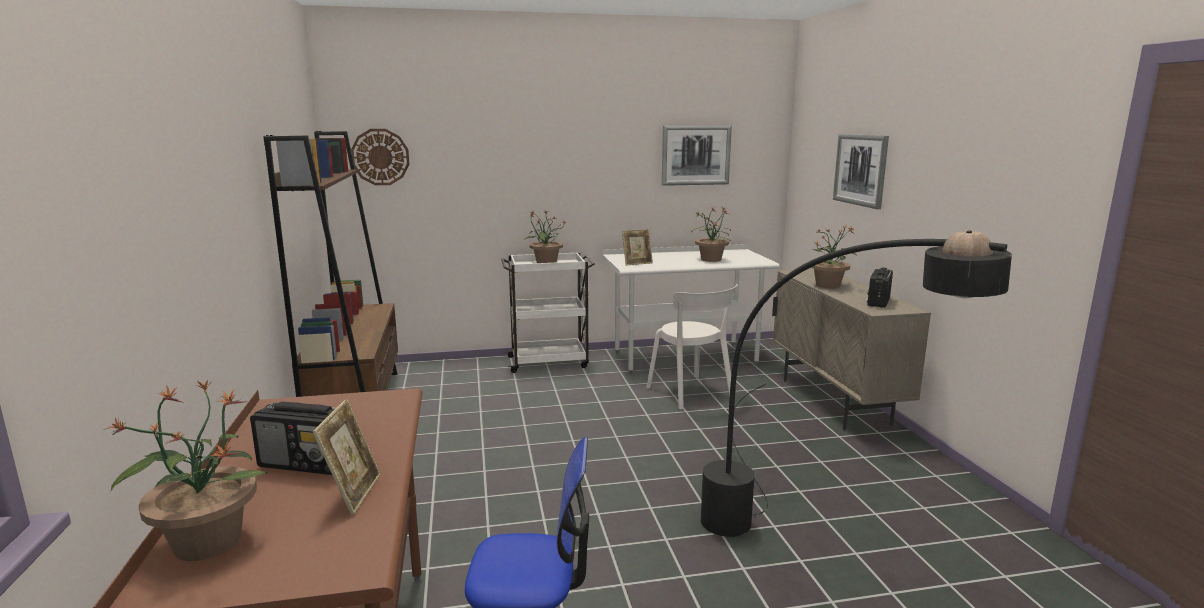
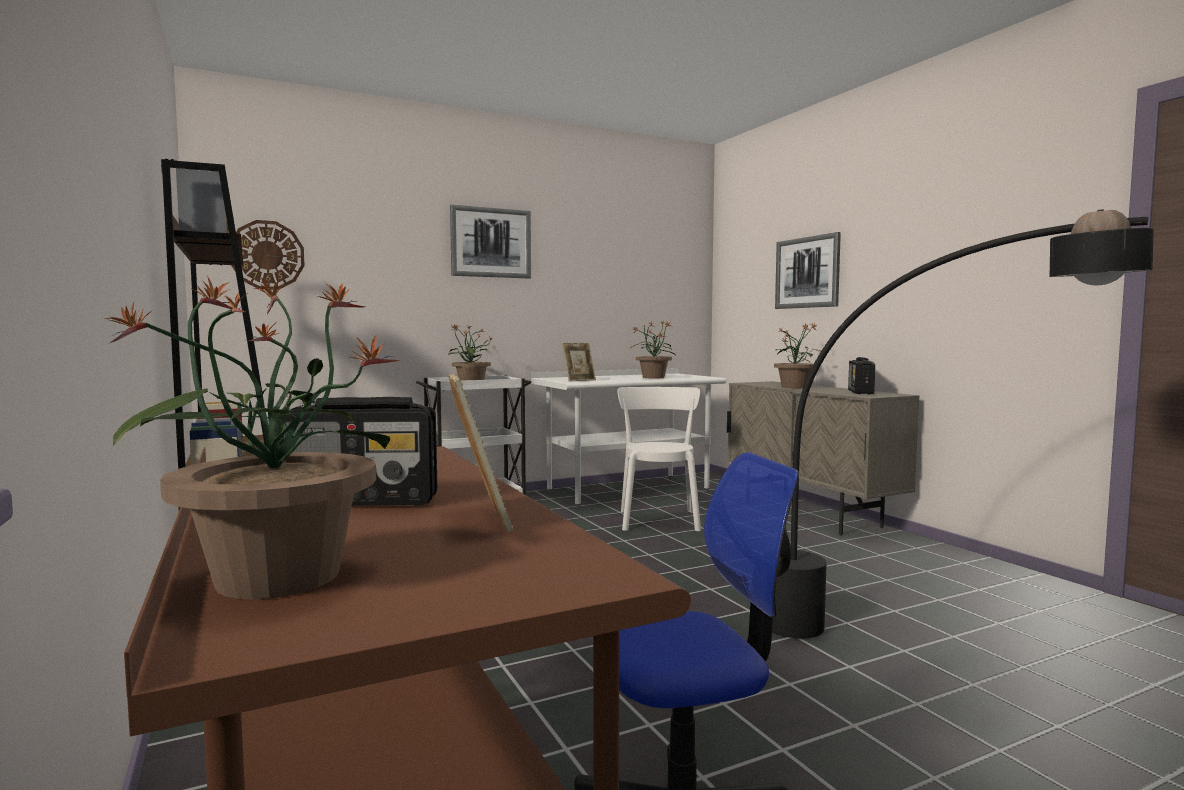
camera: 15 degrees left, 10 degrees down
(691, 393) = (658, 519): white chair -> white chair turned 135 degrees counterclockwise
(695, 155) = (623, 272): picture -> picture (491, 242)

